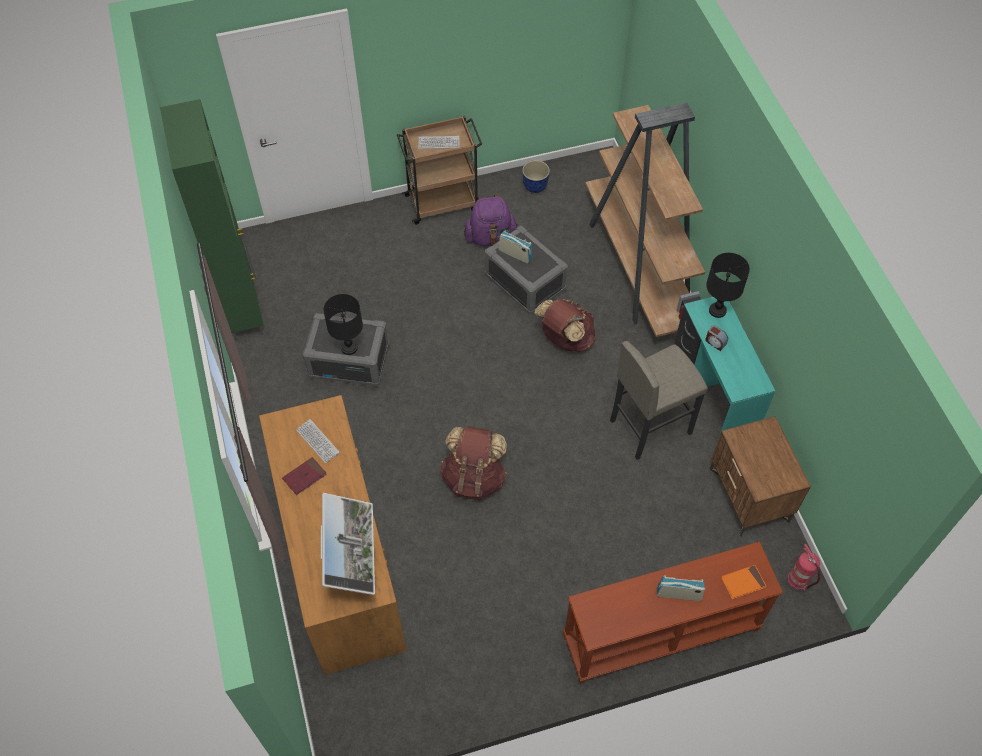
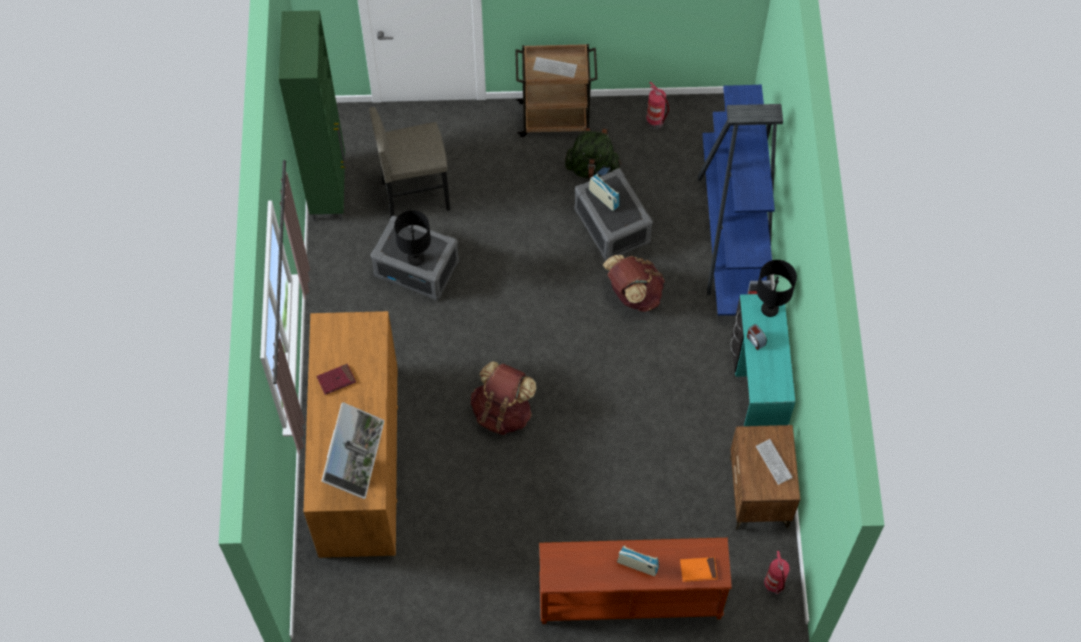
camera: 15 degrees right, 5 degrees up
(317, 441) = (356, 350): keyboard -> keyboard (773, 462)
(490, 237) = (592, 168): purple backpack -> green backpack
(535, 186) = (655, 122): planter -> fire extinguisher
(639, 268) = (733, 236): brown bookcase -> blue bookcase
(650, 426) = (687, 402): grey stool -> grey stool (415, 195)

